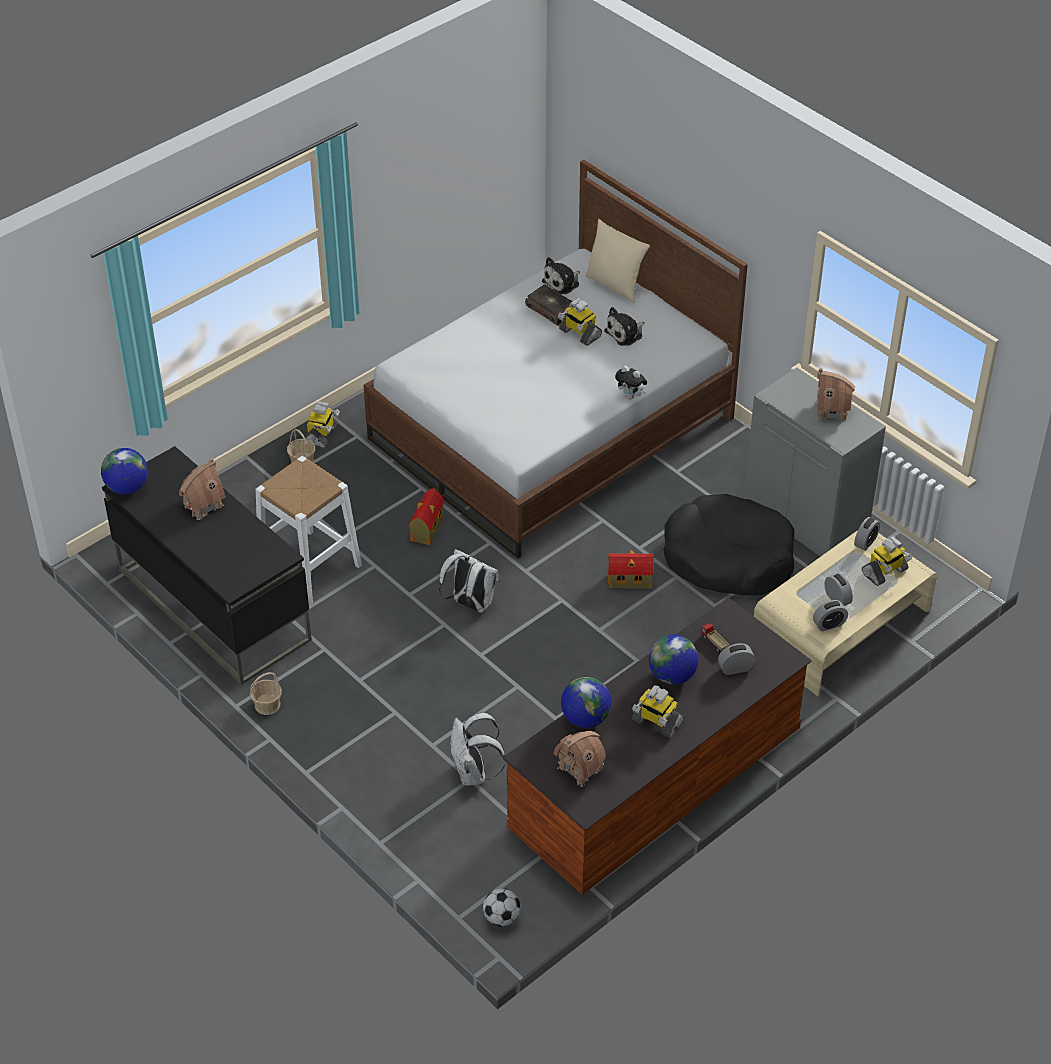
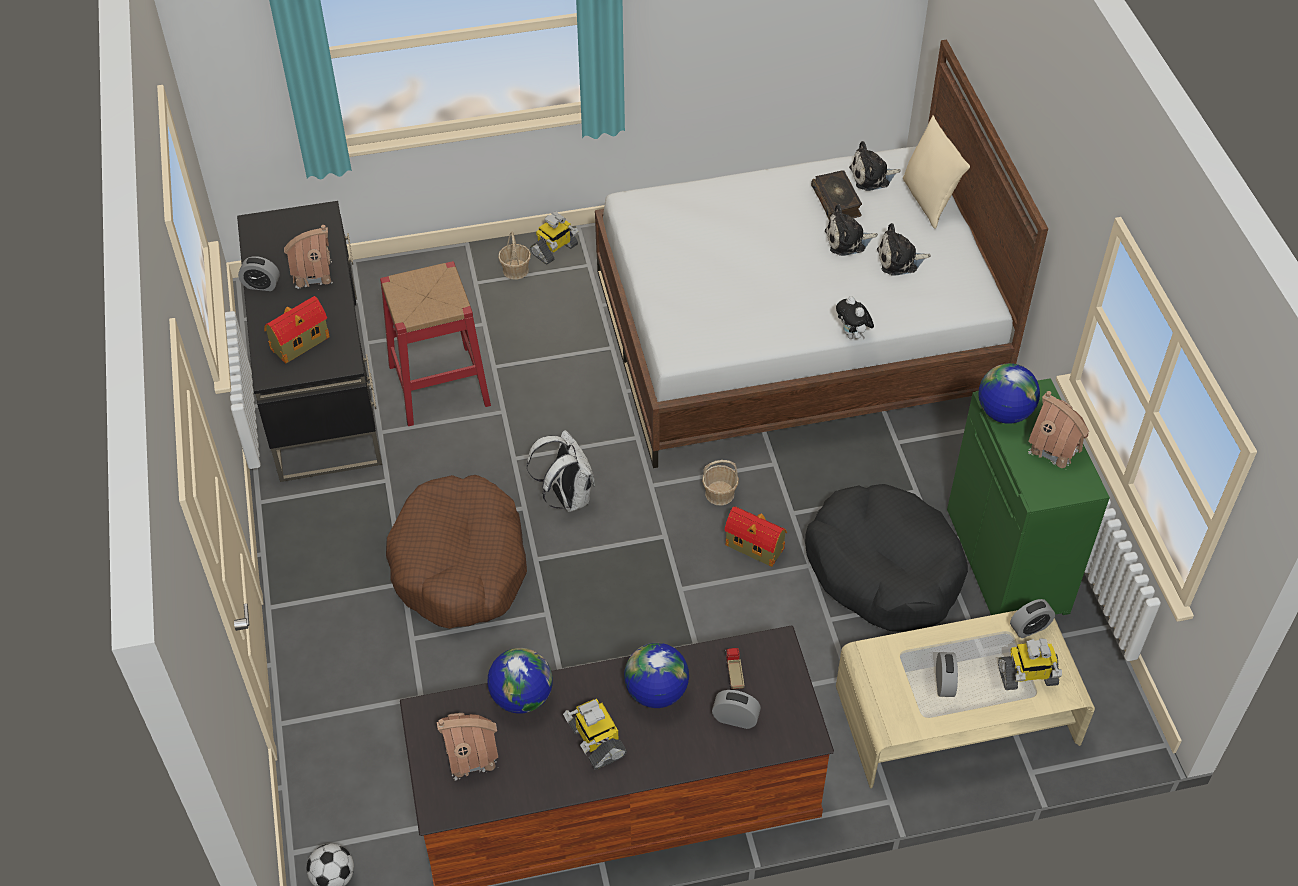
camera: 30 degrees right, 5 degrees up
(127, 487) = (259, 226): globe -> globe (1003, 413)
(267, 705) = (288, 515): basket -> basket (720, 494)
(310, 567) = (439, 385): white stool -> red stool
(426, 529) = (583, 394): toy house -> toy house (299, 344)
(428, 682) = (460, 565): none -> brown dog bed
(474, 774) = (429, 692): white backpack -> none
(579, 333) = (848, 240): toy robot -> plush toy
(806, 518) = (1008, 561): grey cabinet -> green cabinet
(829, 624) = (911, 711): alarm clock -> alarm clock (261, 285)

